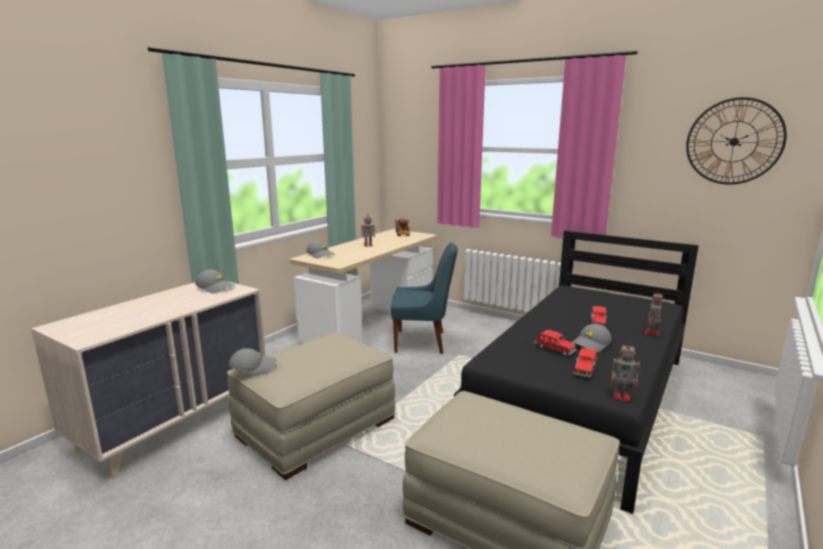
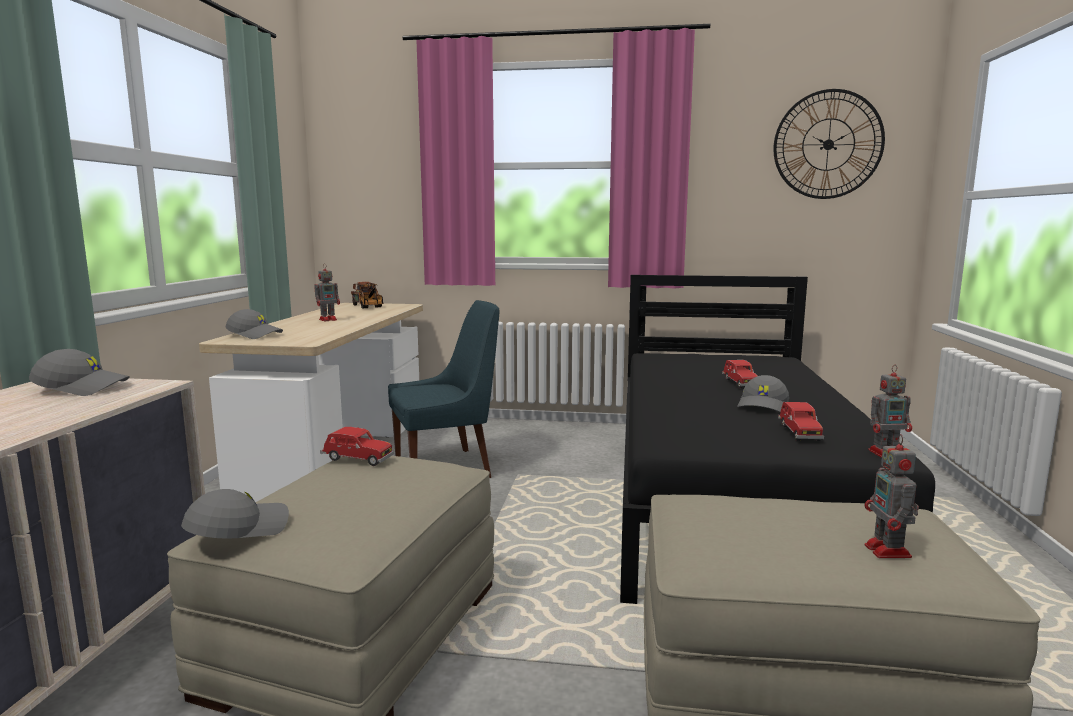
camera: 25 degrees left, 5 degrees down
(554, 350) = (729, 418): red toy car -> red toy car (357, 459)
(652, 333) = (813, 385): toy robot -> toy robot (888, 552)

